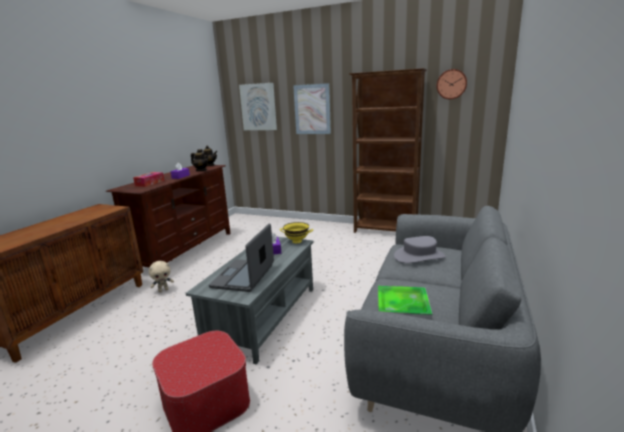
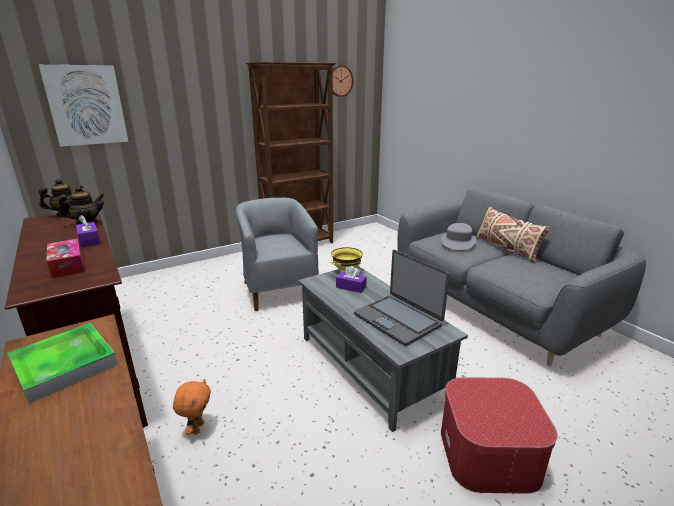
camera: 55 degrees left, 5 degrees up
(163, 290) = (197, 428): beige plush toy -> orange plush toy
(312, 109) = (186, 108): picture -> none
(315, 251) = (278, 289): none -> grey armchair
(402, 307) = (536, 275): tray -> tray (64, 364)
(453, 281) = (506, 249): none -> beige pillow

